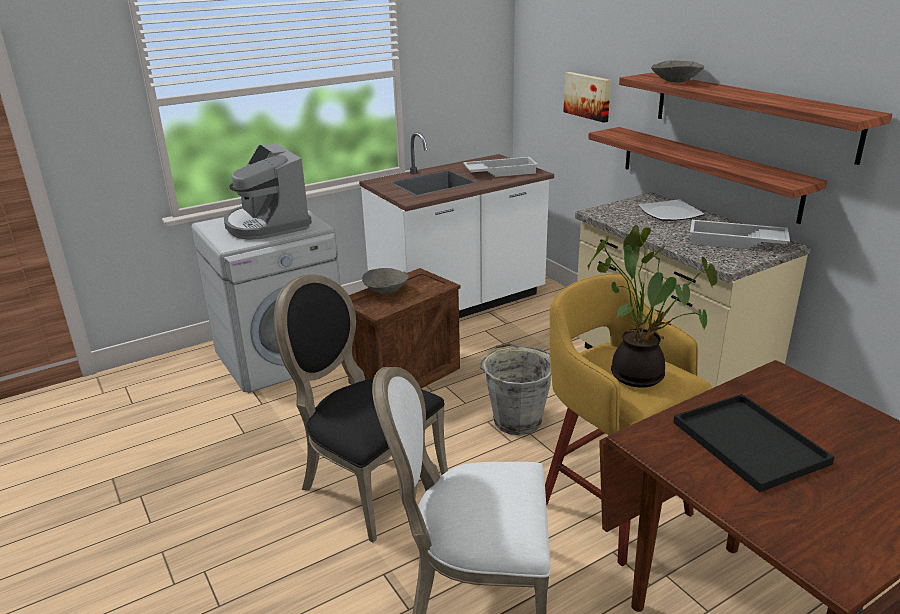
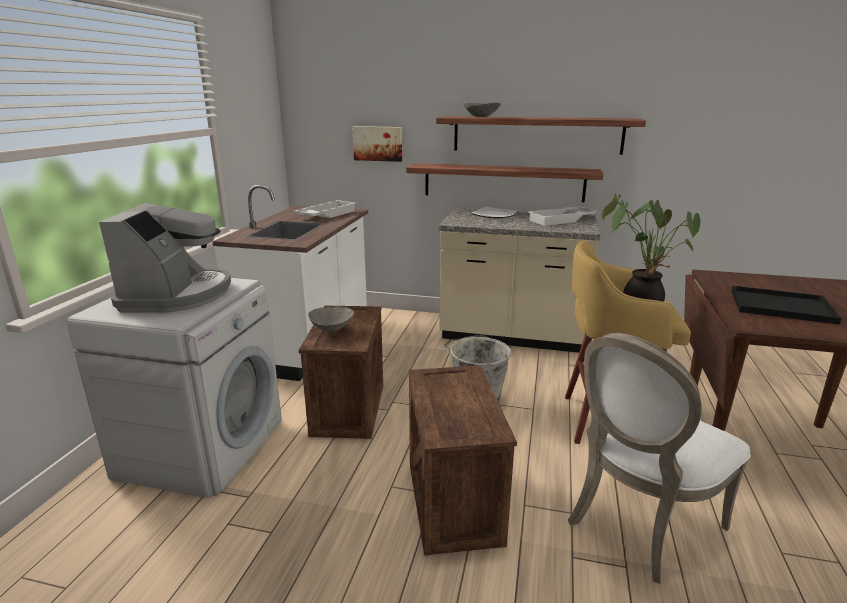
camera: 45 degrees left, 5 degrees down
(267, 225) = (178, 295): coffee machine -> coffee machine turned 105 degrees counterclockwise
(367, 483) = (451, 502): black chair -> crate

